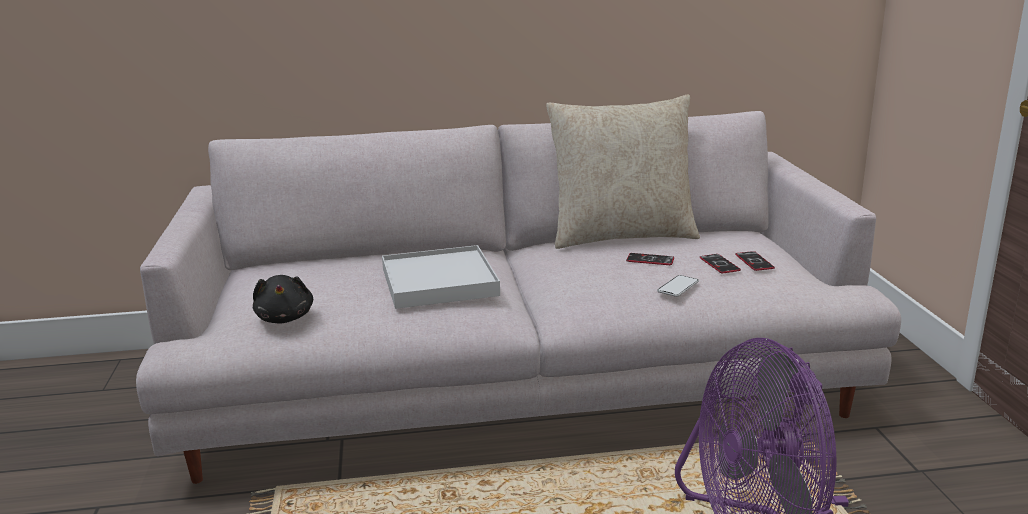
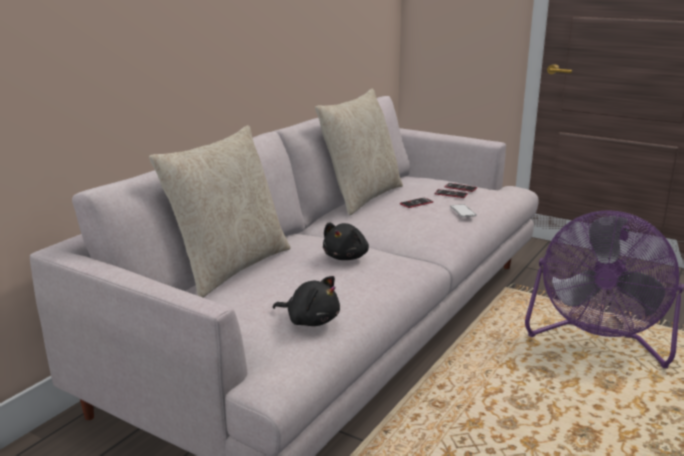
camera: 50 degrees left, 0 degrees up
(352, 255) = (230, 267): none -> beige pillow
(439, 282) = (346, 257): white tray -> black plush toy

